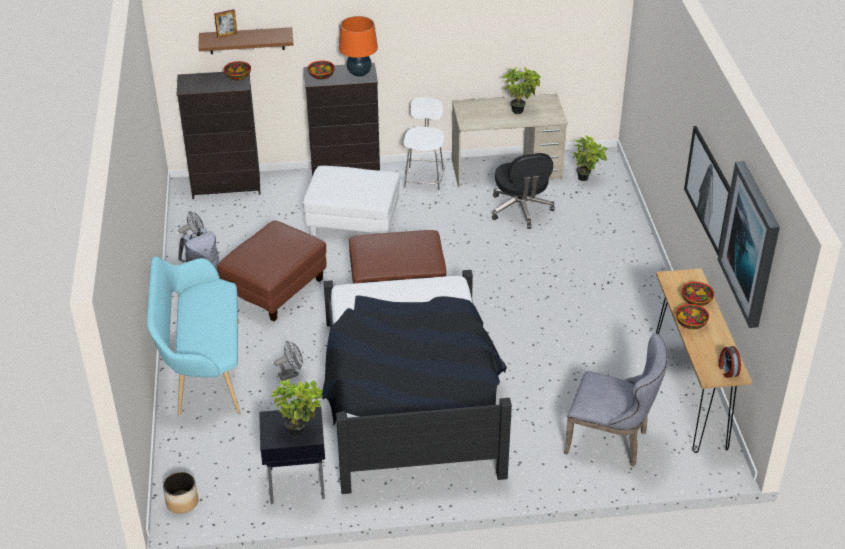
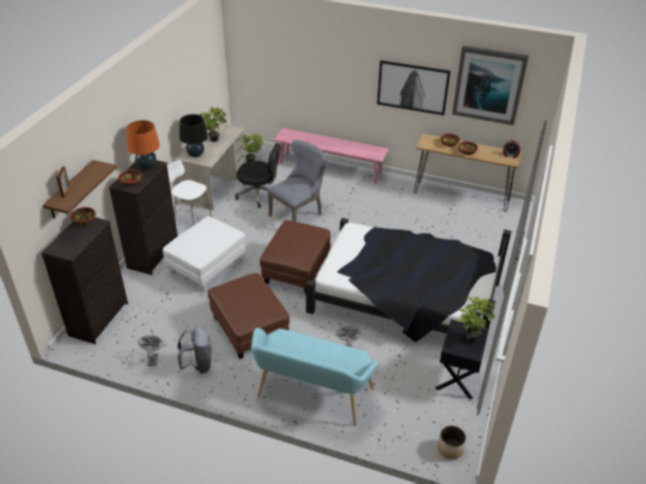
camera: 65 degrees left, 0 degrees up
(474, 110) = (195, 154): none -> black table lamp
(612, 441) = (483, 235): grey chair -> grey chair (299, 214)
(636, 247) = (330, 168): none -> pink bench

